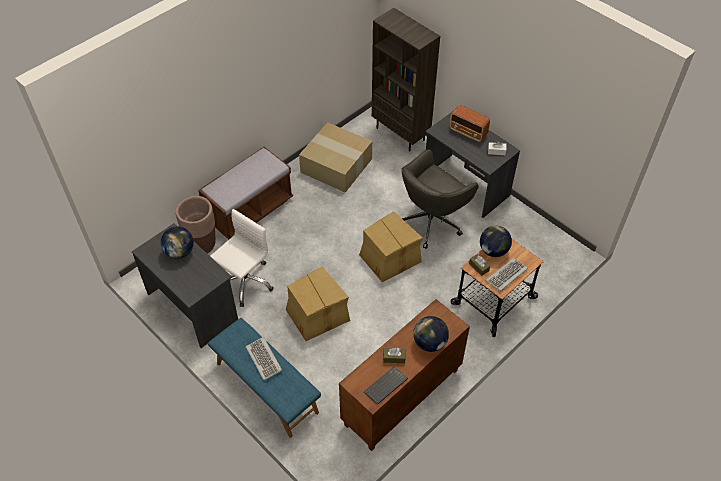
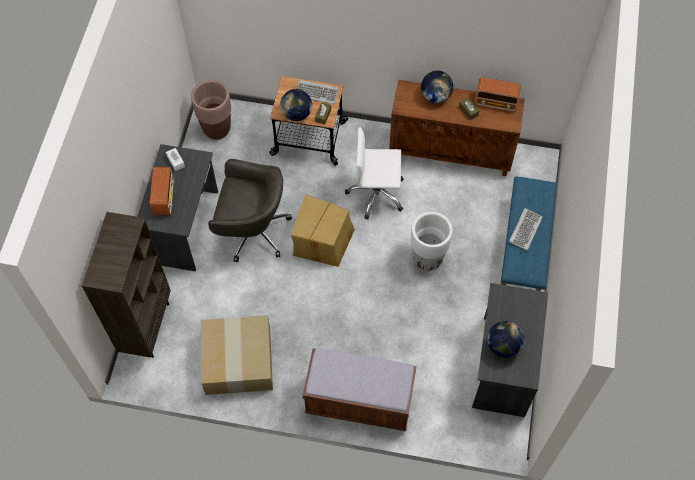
camera: 125 degrees left, 10 degrees up
(202, 245) = (434, 412): brown planter -> brown planter (216, 129)
(245, 281) = (442, 341): white office chair -> white office chair (376, 194)
(317, 314) = (427, 258): cardboard box -> white planter
(386, 386) = (496, 102): keyboard -> radio

